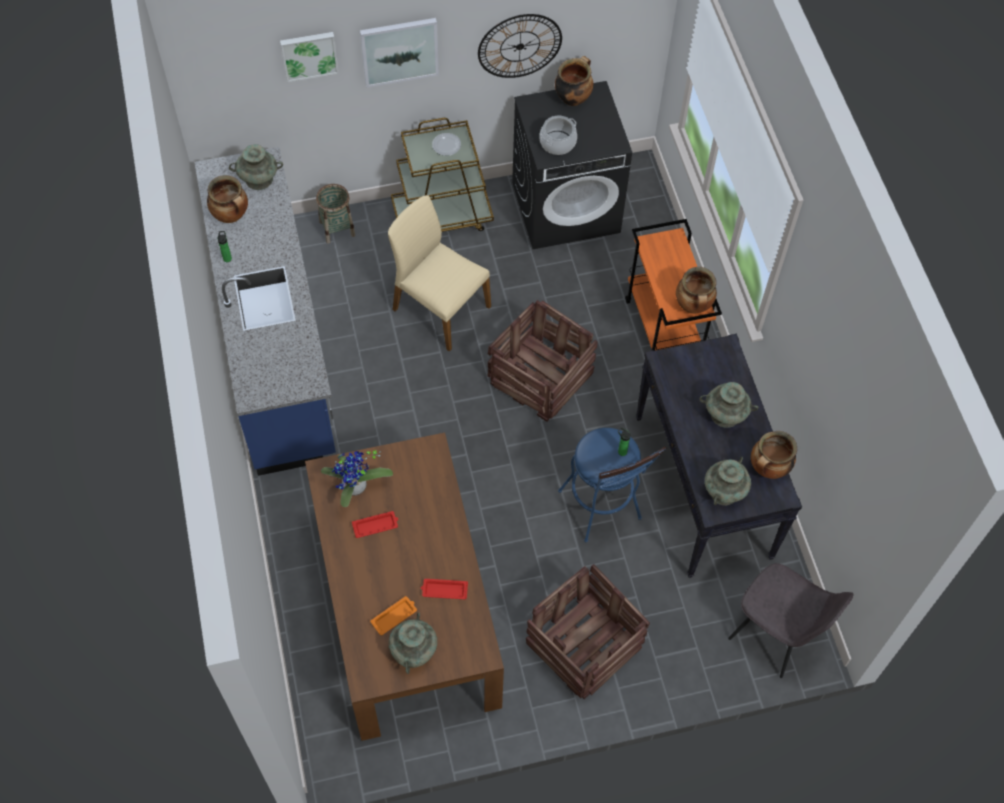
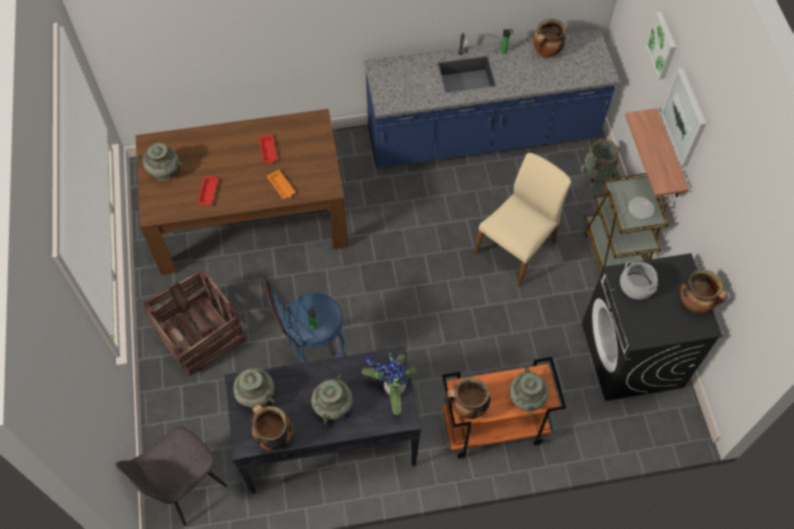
camera: 95 degrees right, 0 degrees up
(258, 179) = (583, 69): turquoise vase -> turquoise vase (526, 398)
(355, 489) = (300, 138): potted plant -> potted plant (391, 388)
(394, 616) = (194, 161): orange tray -> orange tray (281, 186)
(404, 98) = (669, 157): none -> shelf
(520, 46) = (717, 225): wall clock -> none
(541, 378) = (445, 321): crate -> none

